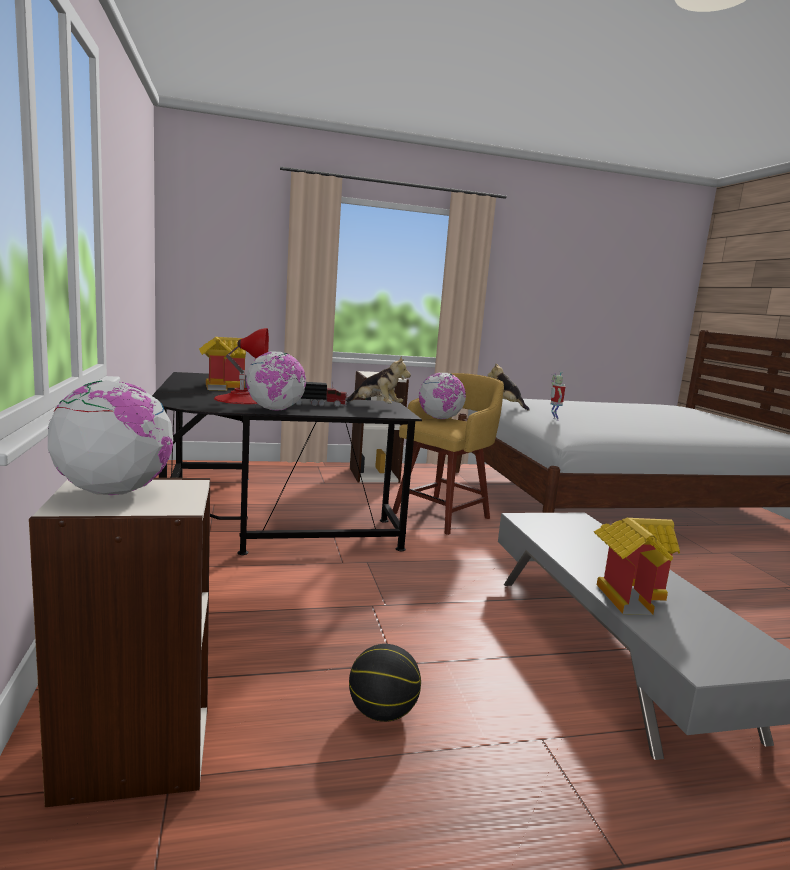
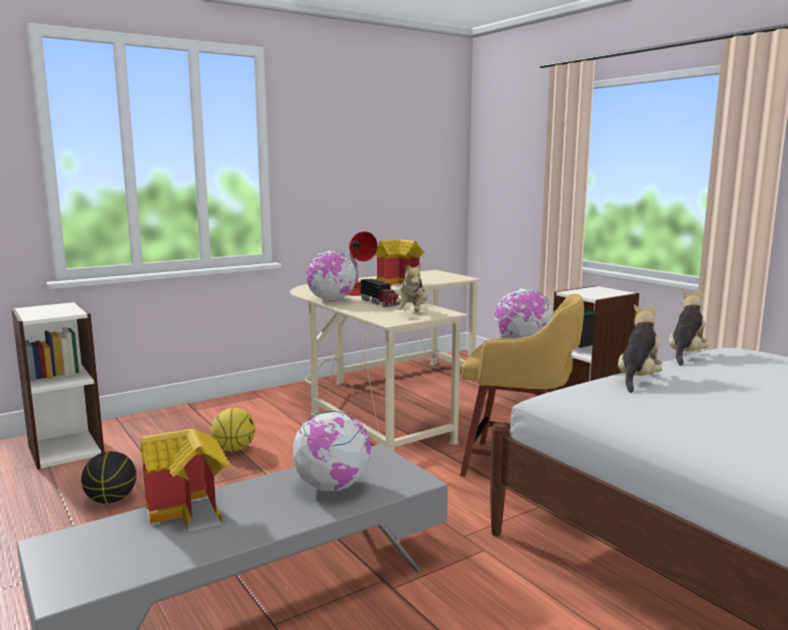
camera: 70 degrees right, 0 degrees up
(113, 492) = (54, 308): globe -> globe (332, 487)
(252, 518) = (384, 401): black desk -> beige desk
(296, 611) = (234, 449): none -> basketball
(554, 419) = (637, 378): toy robot -> plush toy

